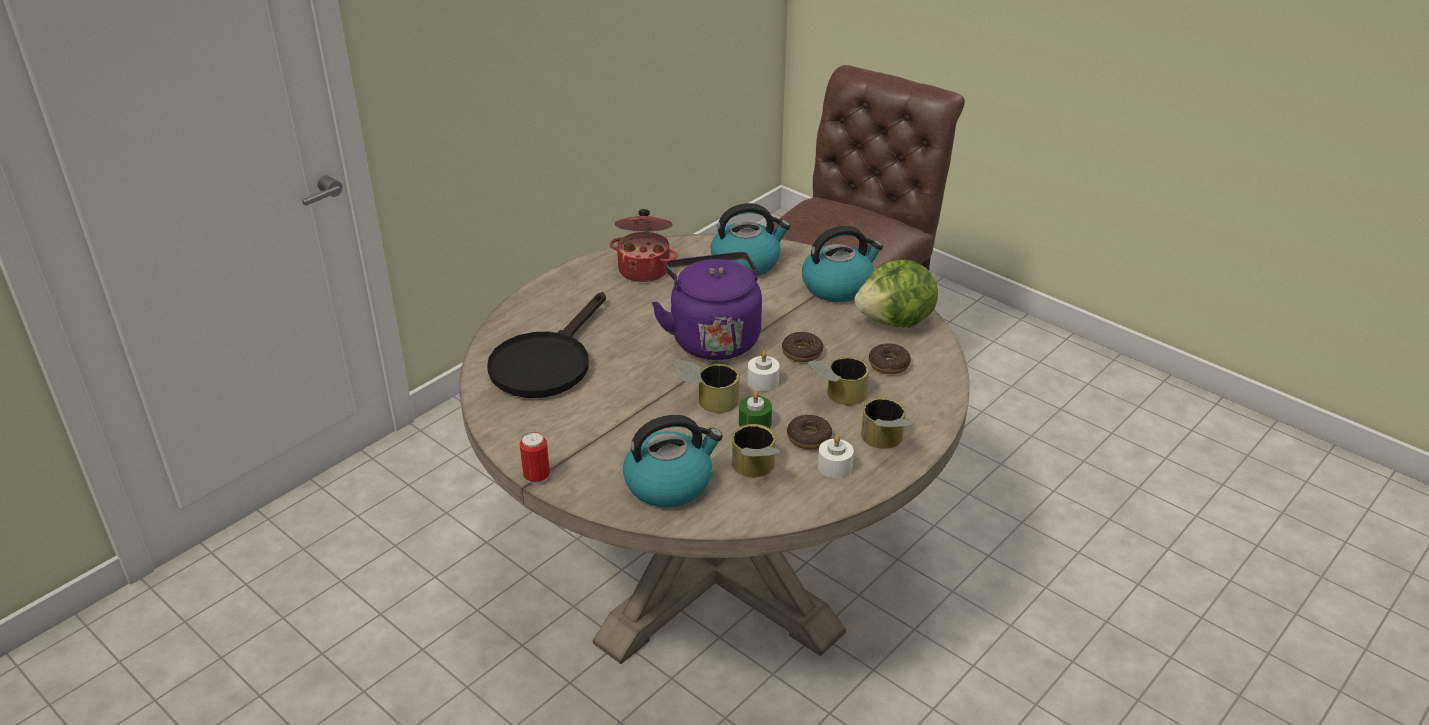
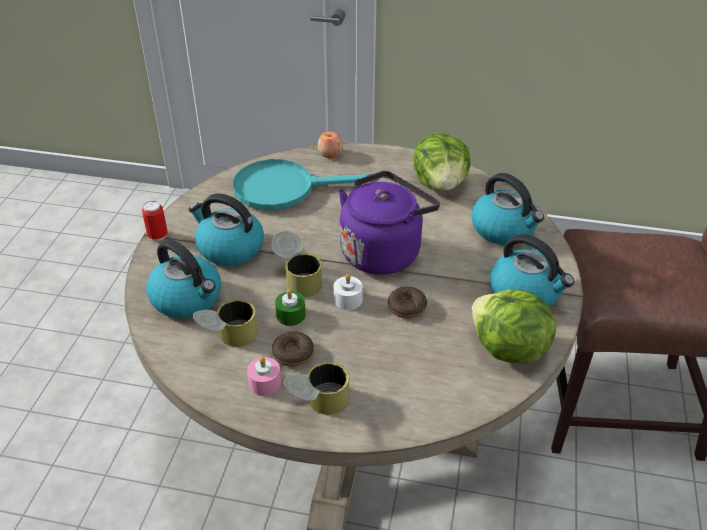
camera: 60 degrees right, 5 degrees up
(516, 313) = (330, 154): none -> apple
(546, 362) = (286, 188): black frying pan -> turquoise frying pan
(612, 431) = (229, 248): none -> kettle
(645, 269) = (440, 184): cooking pot -> lettuce
(835, 467) = (265, 383): white candle -> pink candle
(836, 397) = (361, 350): can -> none
(889, 364) = (437, 367): donut -> none

